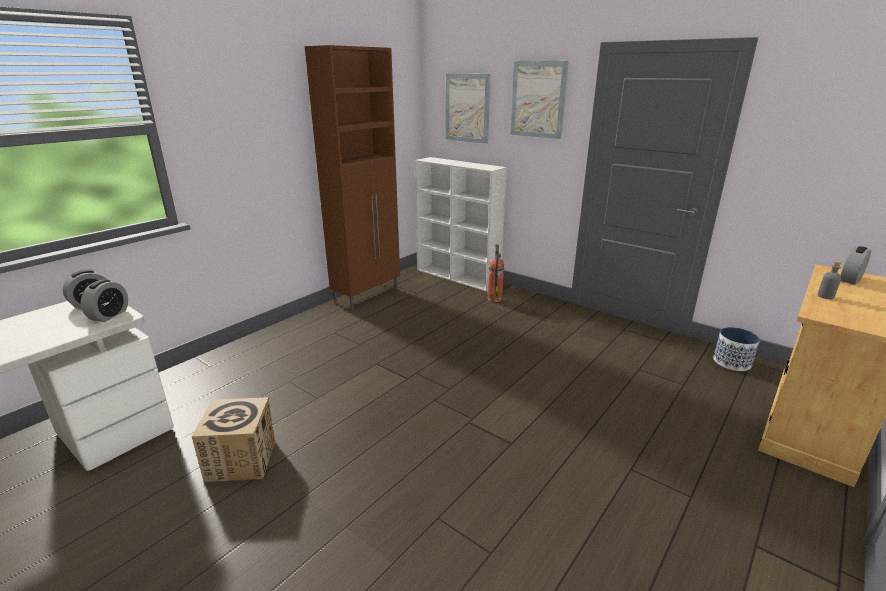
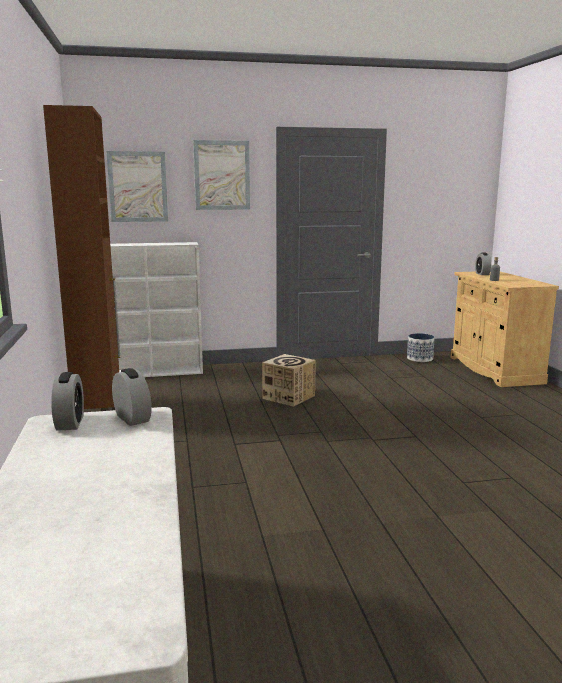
camera: 50 degrees left, 10 degrees down
(241, 460) = (291, 540): cardboard box -> cardboard box (288, 397)
(494, 298) = (219, 375): fire extinguisher -> none

